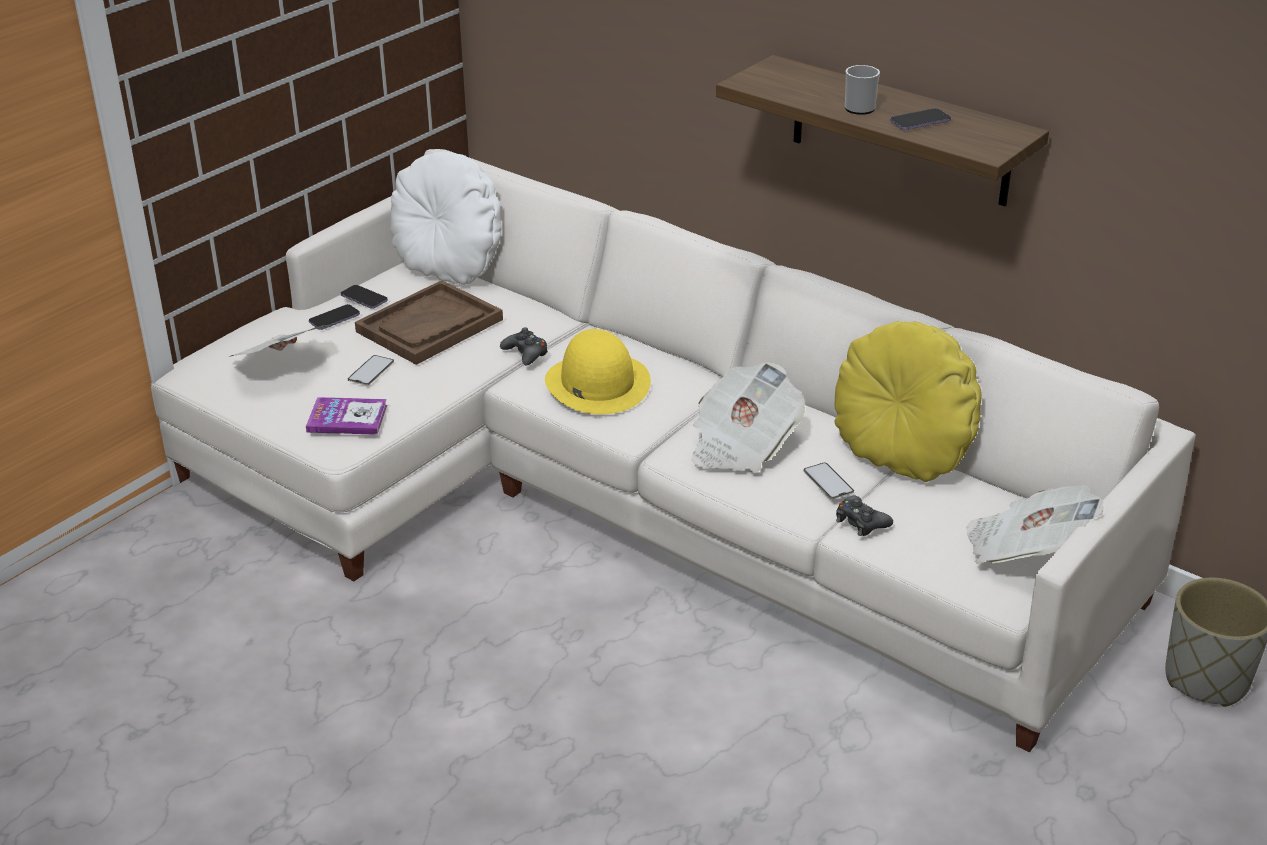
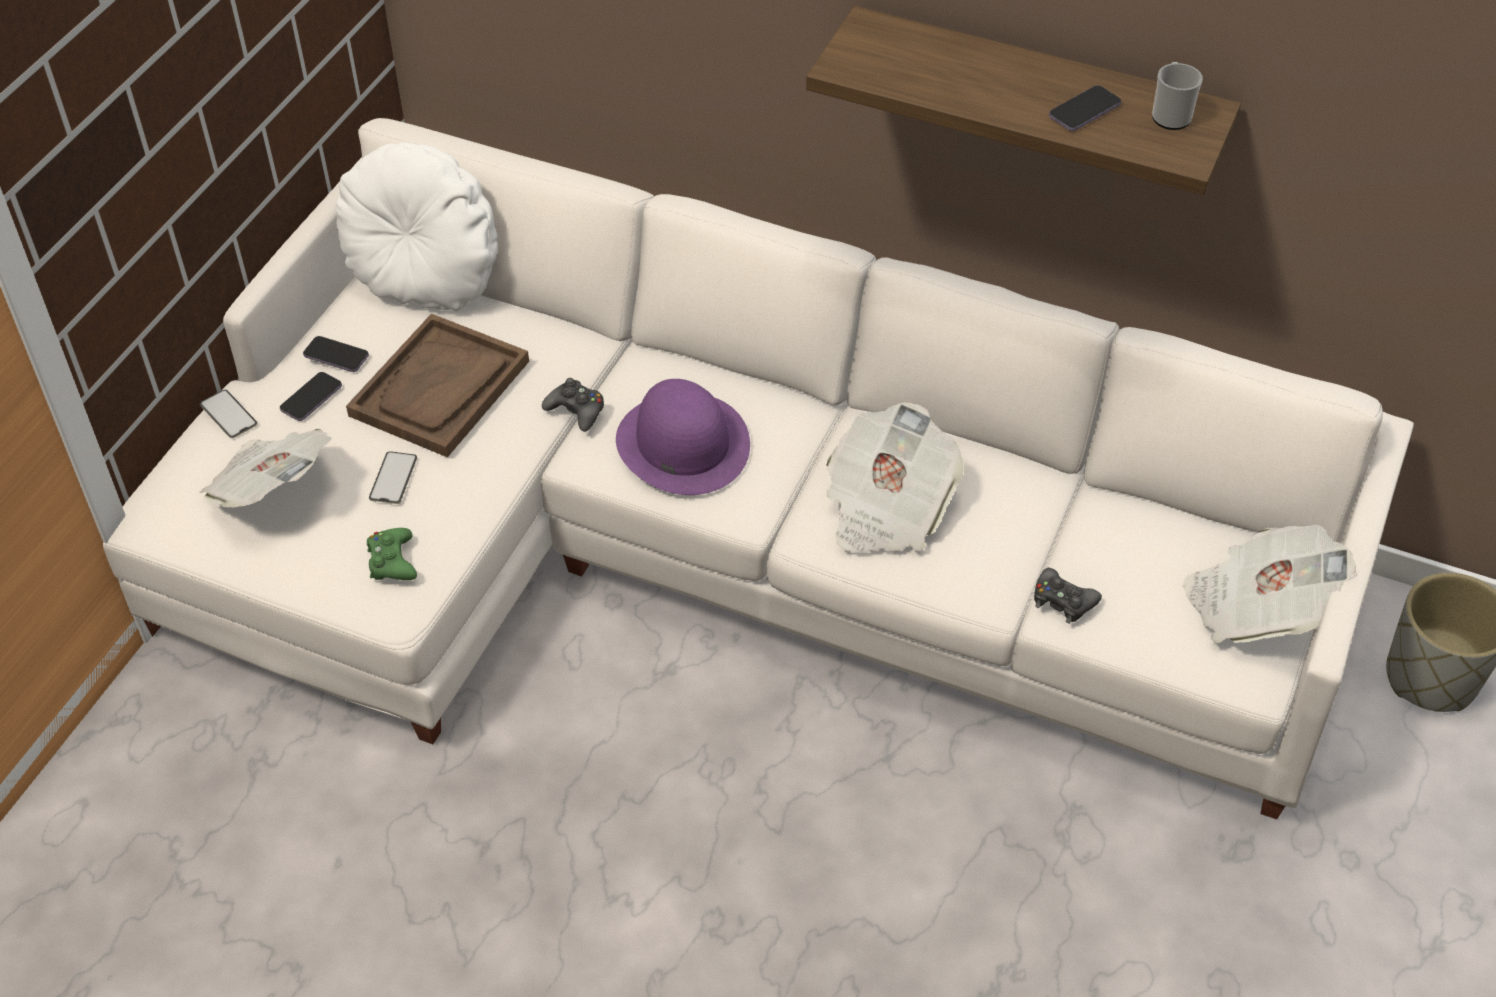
camera: 15 degrees left, 15 degrees up
(347, 418) = (392, 561): book -> green game controller
(597, 383) = (682, 443): yellow hat -> purple hat
(828, 481) = (1006, 546): phone -> phone (228, 414)
(860, 107) = (1002, 93): mug -> mug (1170, 114)
(901, 458) = (1074, 492): yellow pillow -> none

